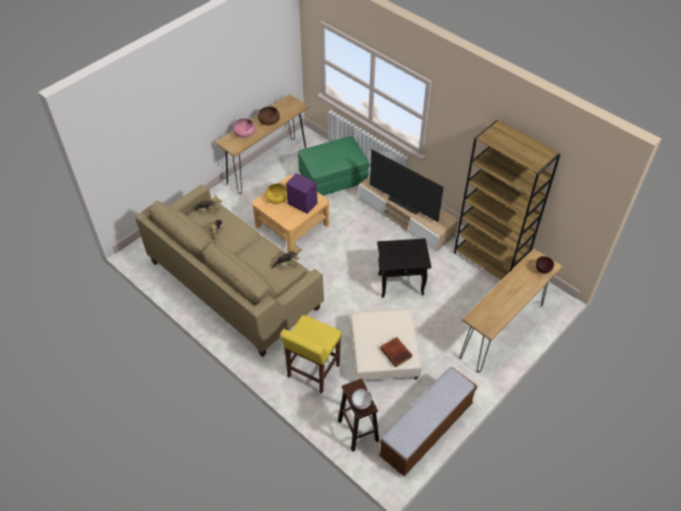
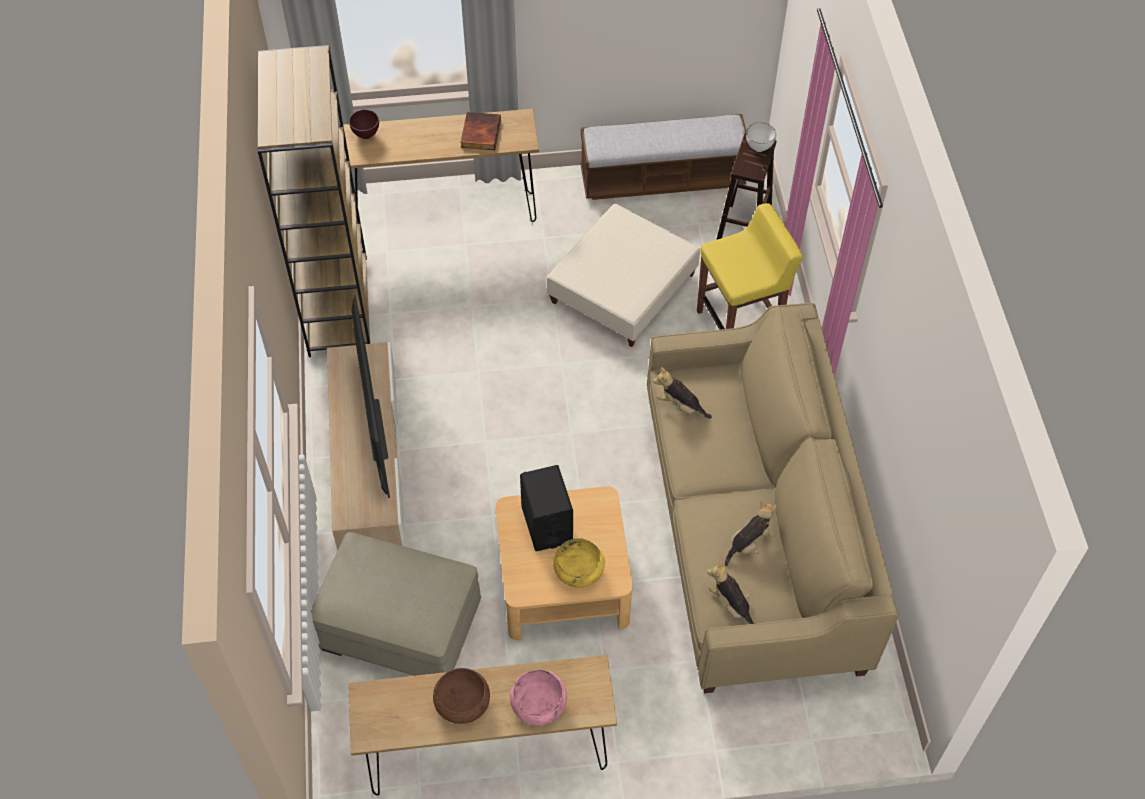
camera: 140 degrees left, 5 degrees up
(302, 204) = (546, 524): purple speaker -> black speaker
(334, 179) = (399, 625): green ottoman -> beige ottoman
(396, 352) = (627, 235): book -> book (479, 133)
(401, 284) = (499, 358): black side table -> none

